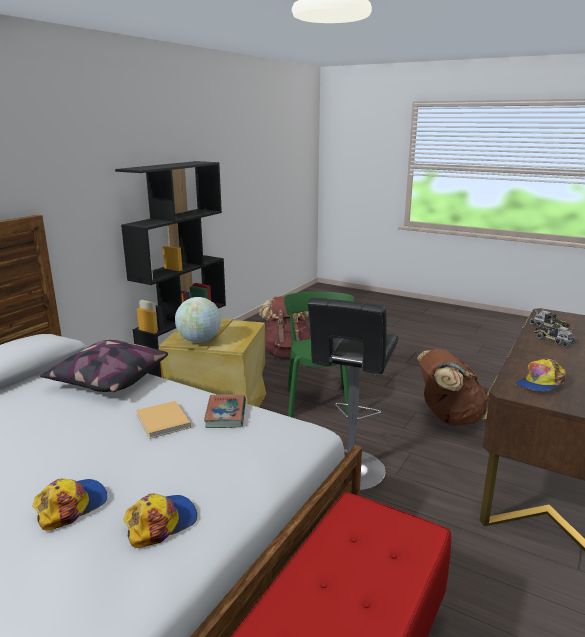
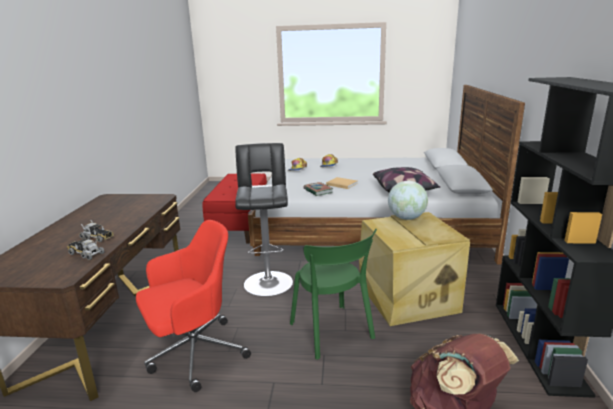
camera: 155 degrees right, 0 degrees up
(448, 417) = (194, 353): brown backpack -> red office chair
(540, 383) = (141, 203): cap -> none

